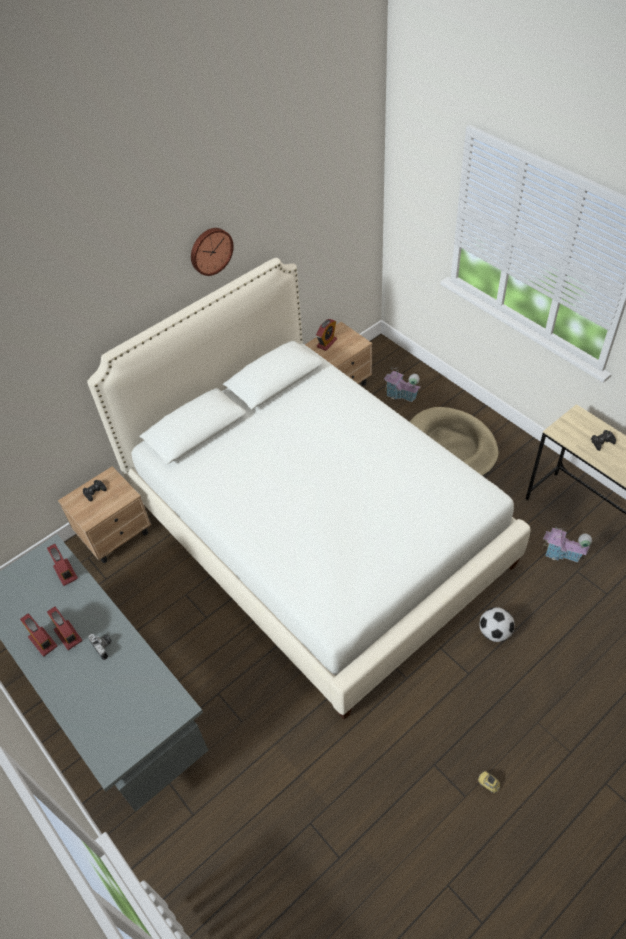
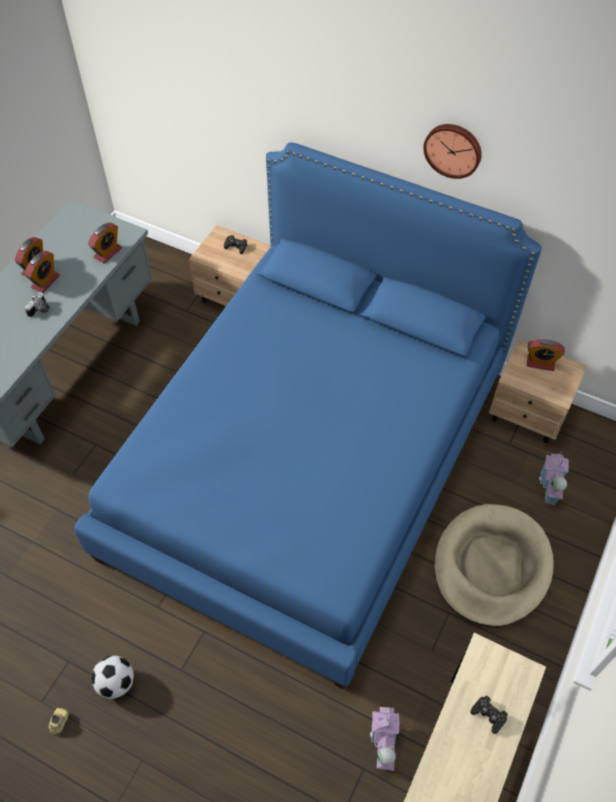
camera: 65 degrees right, 5 degrees up
(318, 531) = (308, 464): white bed -> blue bed
(494, 632) = (242, 686): football -> football (116, 683)

